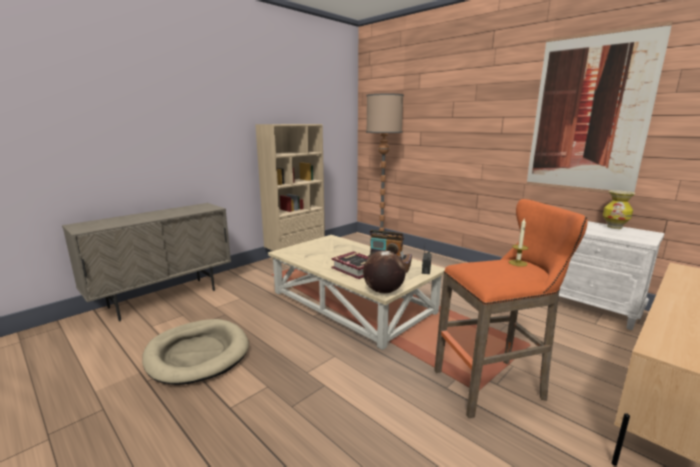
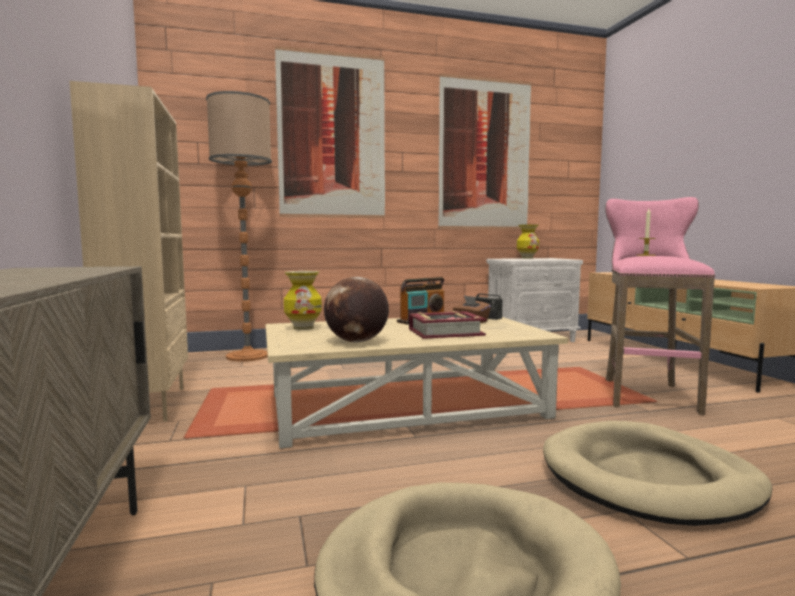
camera: 60 degrees left, 10 degrees down
(312, 393) = (648, 478): none -> beige dog bed
(328, 242) = (303, 328): none -> vase
(383, 291) = (537, 334): globe -> globe (356, 342)
(450, 108) = (332, 136): none -> picture
(493, 384) = (646, 394): orange stool -> pink stool

